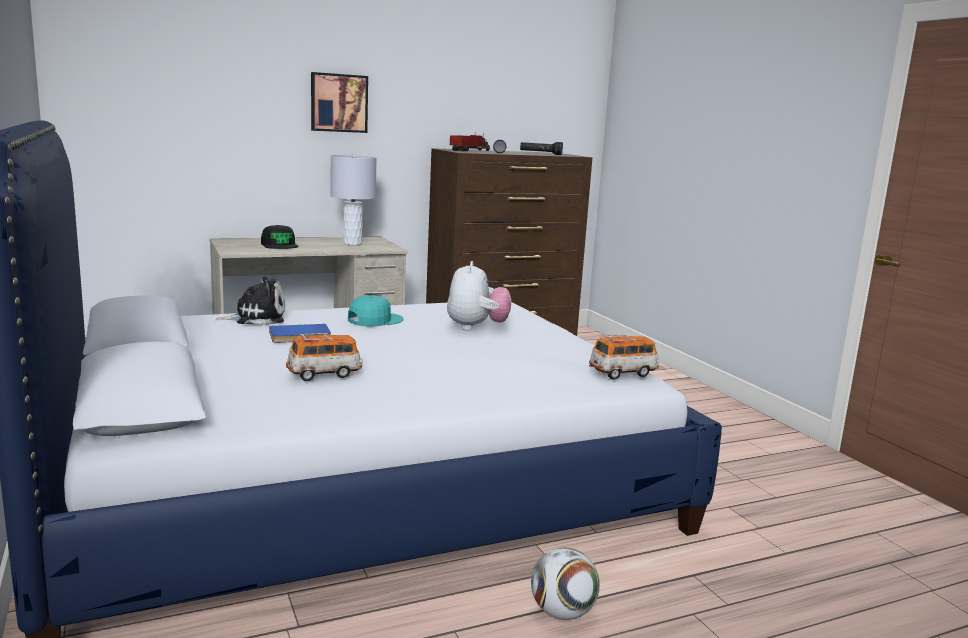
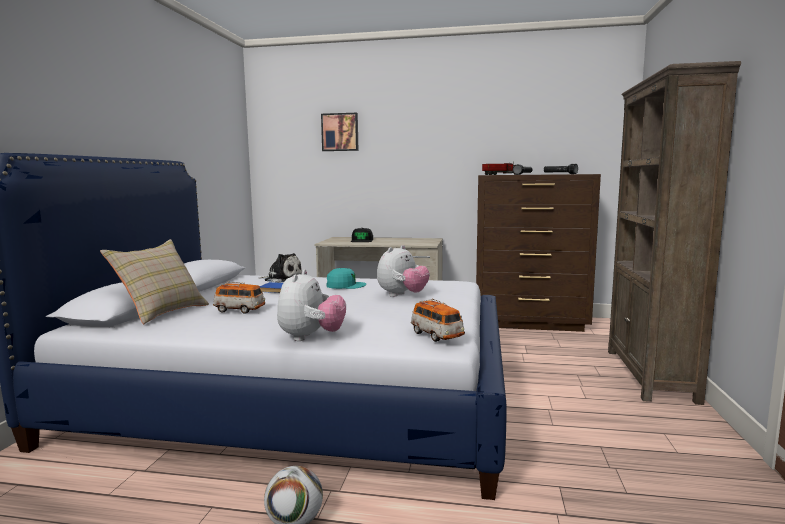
camera: 35 degrees right, 5 degrees down
(208, 394) = (162, 312): none -> beige pillow
(338, 103) = (412, 148): picture -> picture (340, 132)
(353, 243) = (410, 241): grey table lamp -> none
(501, 396) = (311, 337): none -> plush toy
(623, 373) = (436, 335): toy car -> toy car turned 45 degrees clockwise
(676, 386) = (650, 375): none -> brown bookcase

